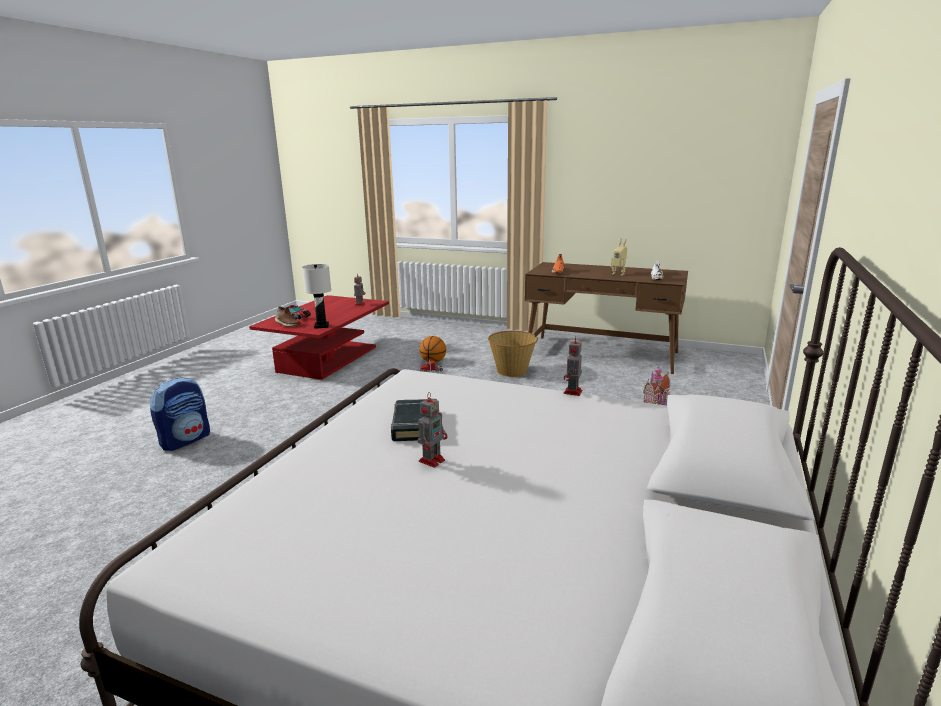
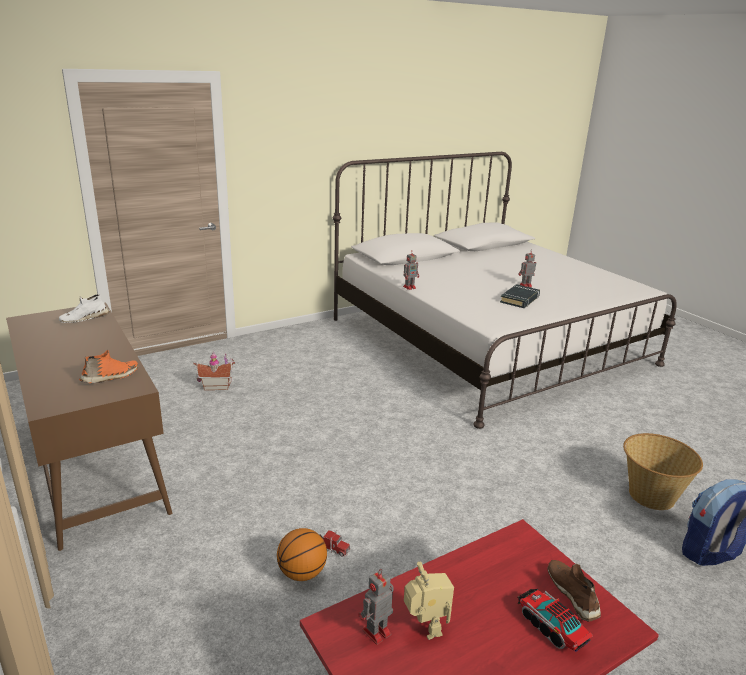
camera: 145 degrees left, 5 degrees up
(322, 326) = (507, 550): white table lamp -> none
(512, 371) = (241, 489): basket -> basket (650, 495)
(619, 273) = (77, 341): toy robot -> toy robot (425, 628)

